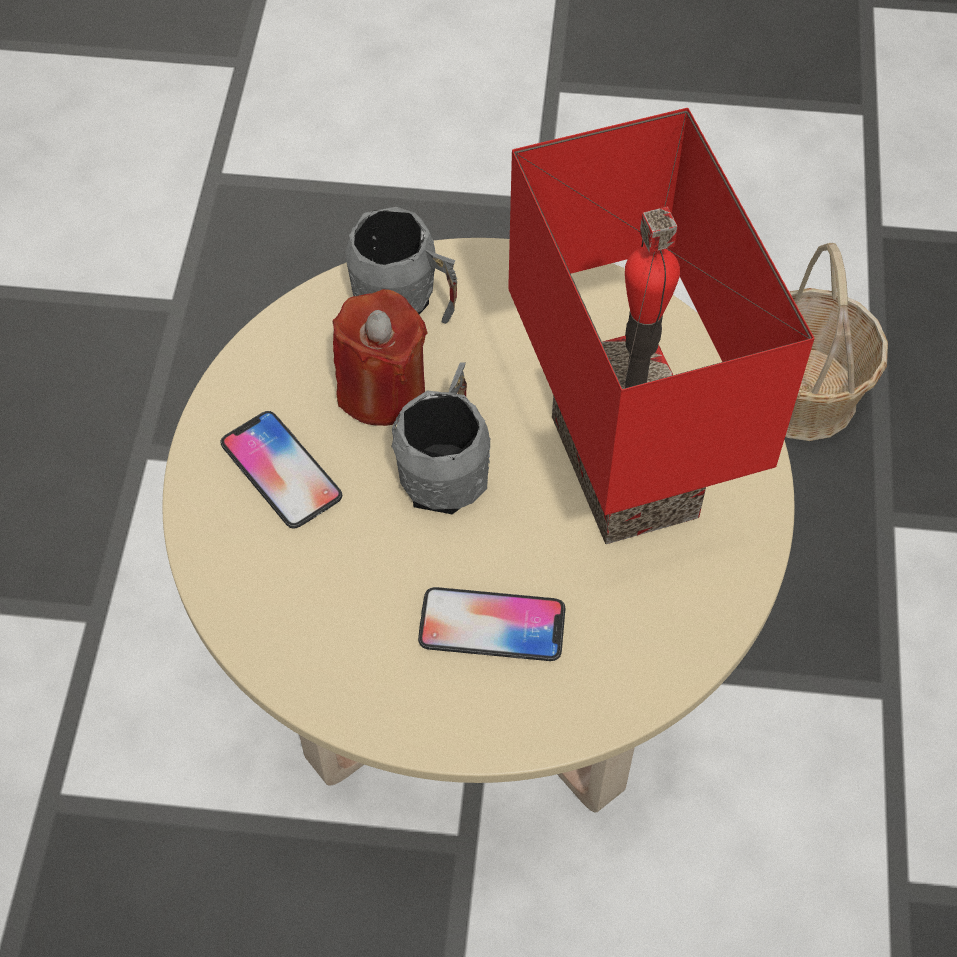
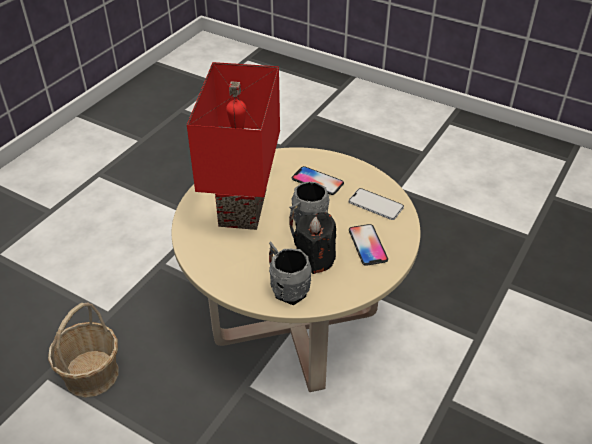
camera: 155 degrees left, 15 degrees down
(306, 605) = (376, 204): none -> phone
(382, 390) = (315, 259): red candle -> black candle

